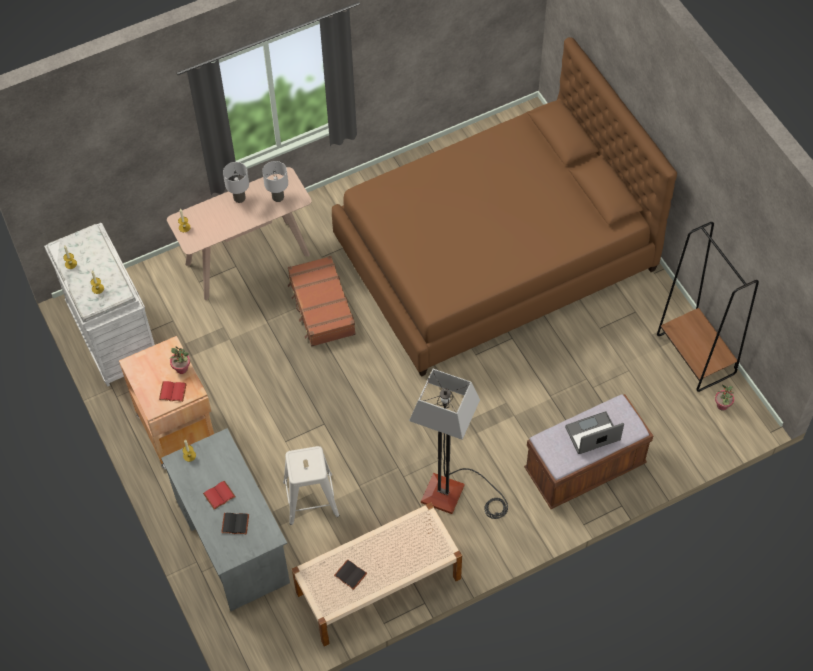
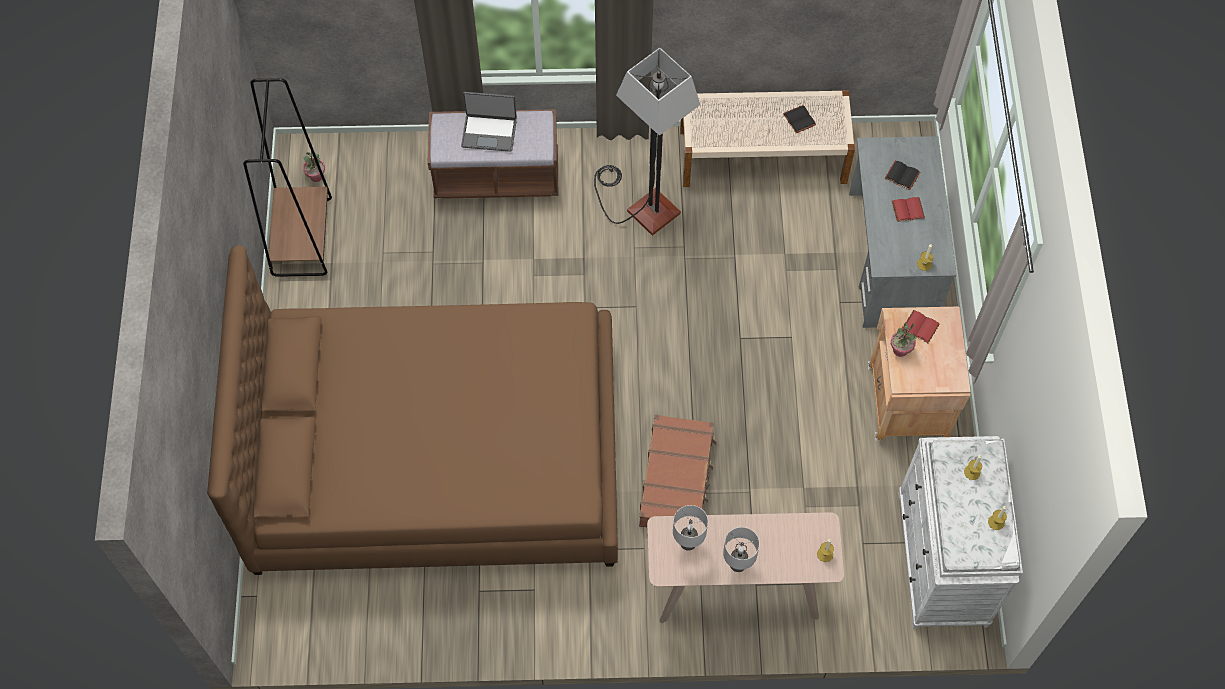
camera: 155 degrees left, 5 degrees up
(311, 498) = (791, 265): white stool -> none

